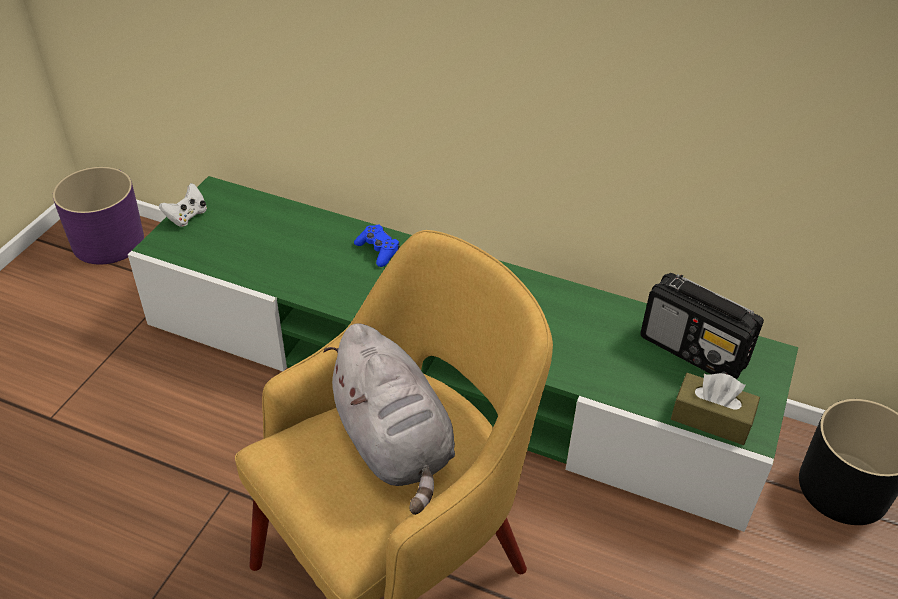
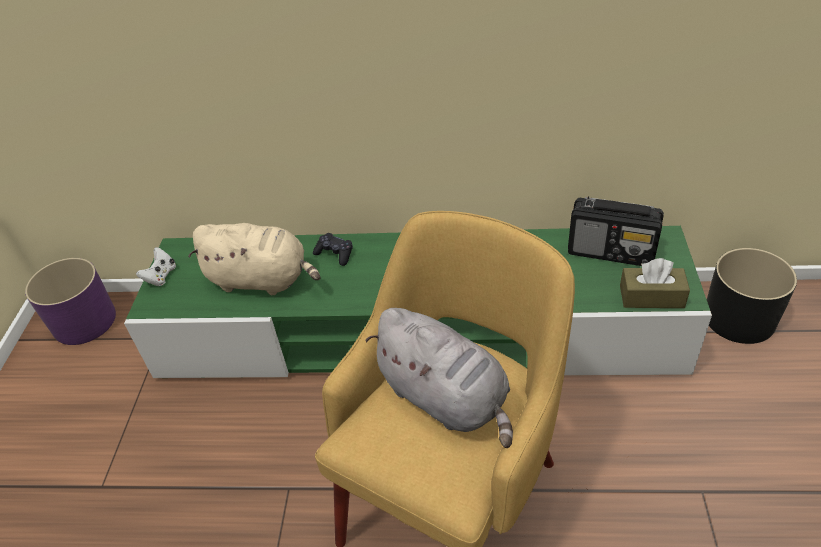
camera: 15 degrees left, 0 degrees up
(287, 254) = (262, 280): none -> beige plush toy
(378, 250) = (335, 254): blue game controller -> black game controller

